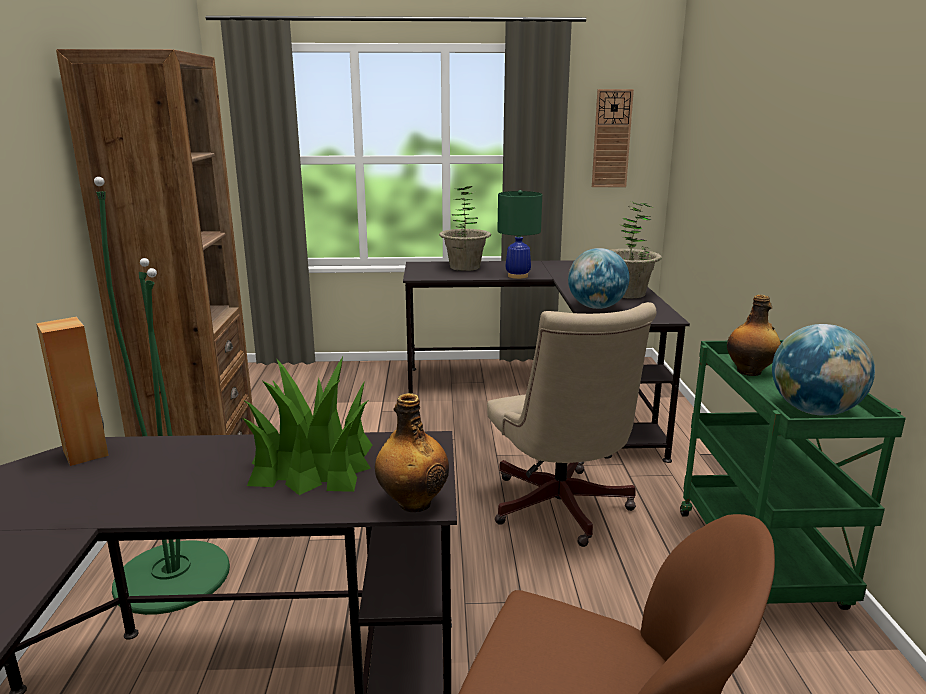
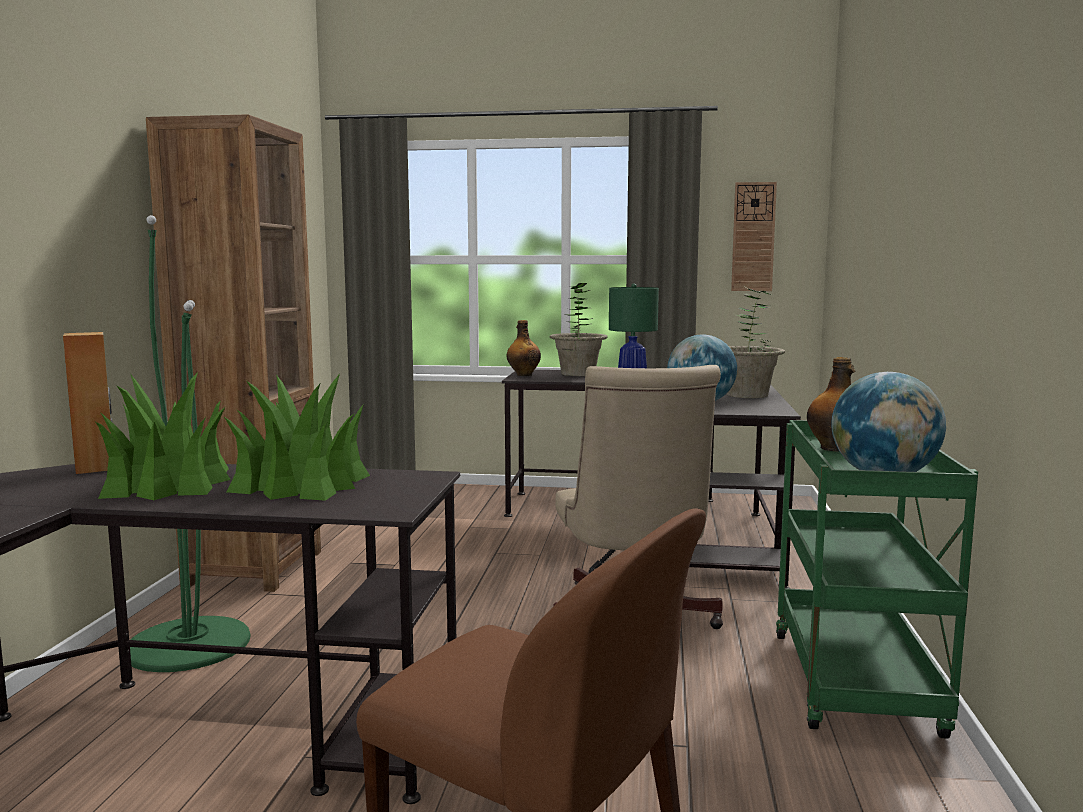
camera: 10 degrees right, 10 degrees down
(178, 474) = (168, 483): none -> potted plant
(413, 502) = (377, 509): bottle -> bottle (523, 375)

